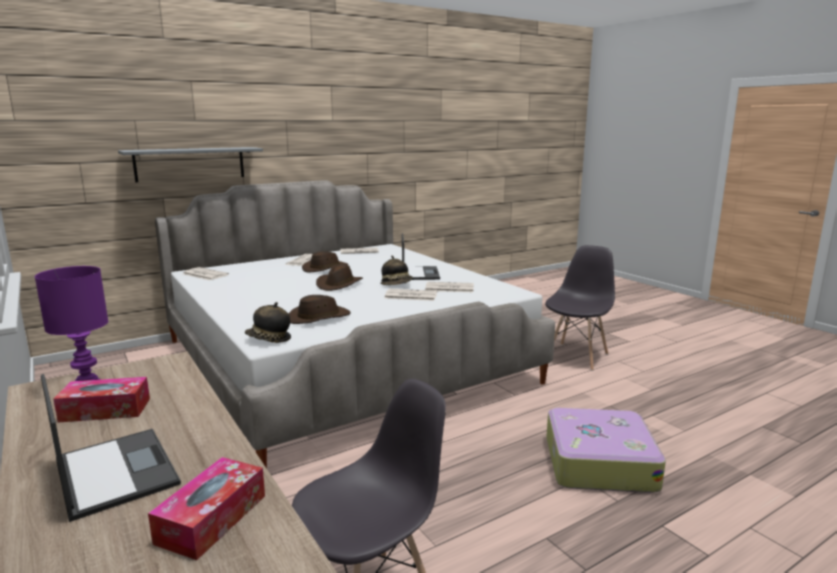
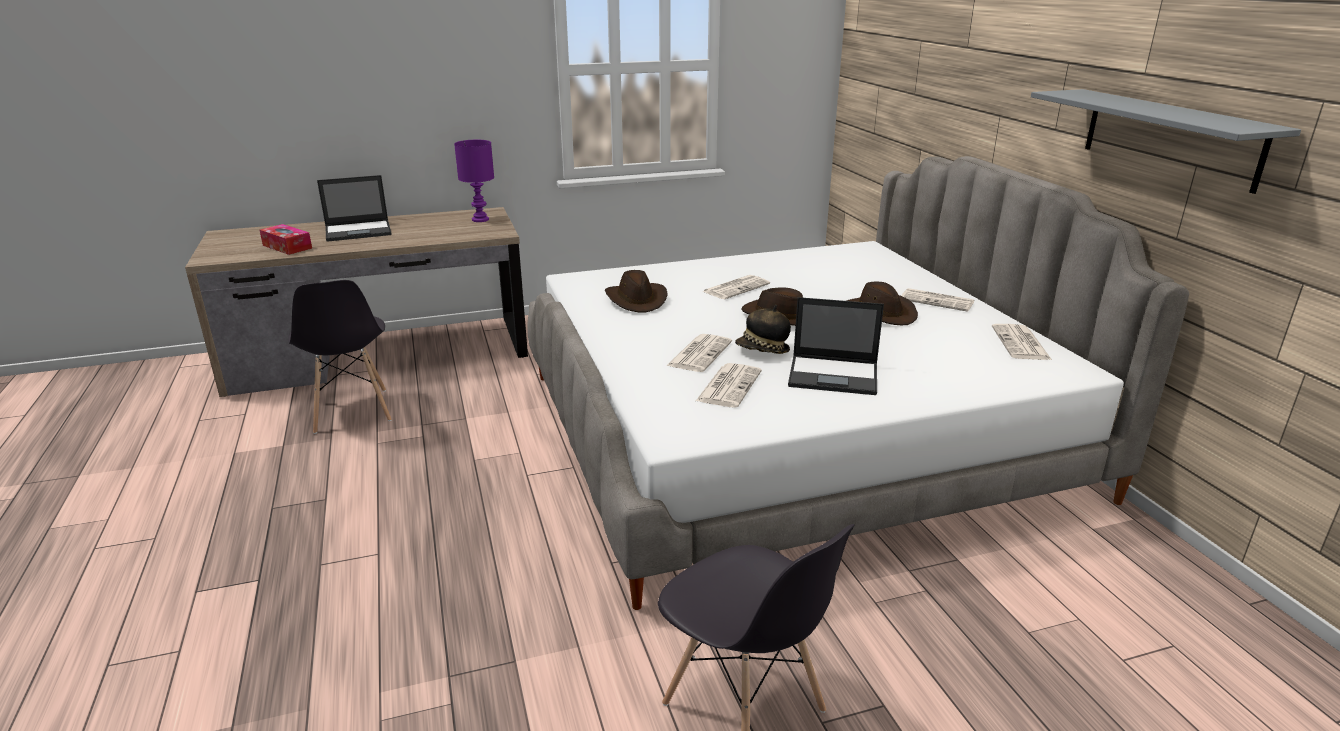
camera: 105 degrees right, 10 degrees up
(105, 410) = (437, 225): tissue box -> none
(190, 164) = (947, 110): grey shelf -> grey shelf (1170, 138)
(204, 274) = (853, 253): newspaper -> newspaper (736, 288)
(268, 340) = (584, 280): hat -> none
(598, 463) = (391, 578): suitcase -> none

